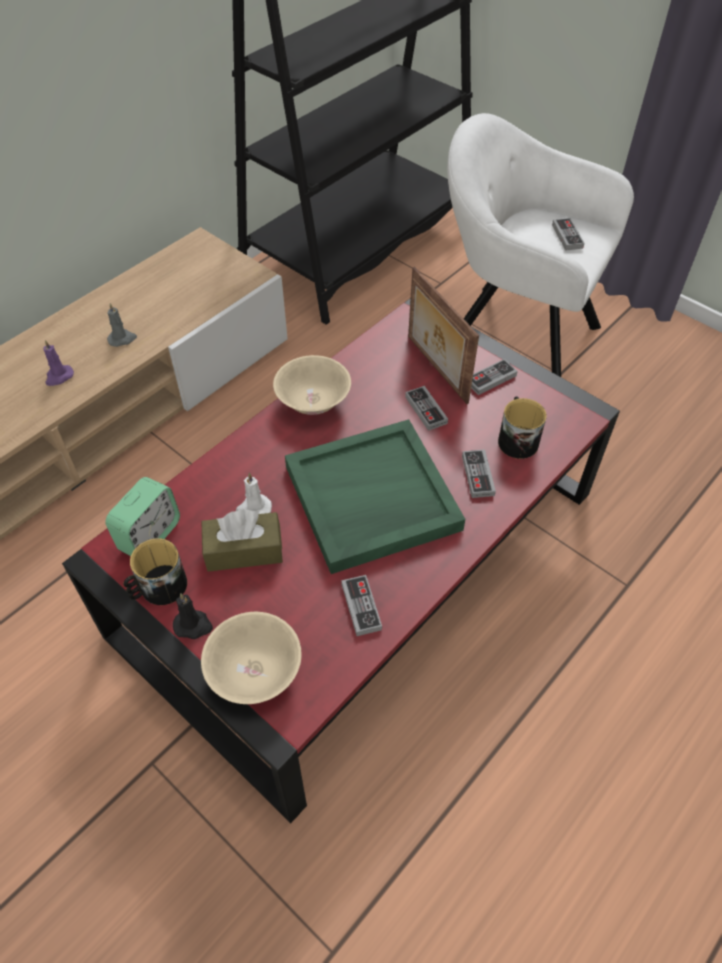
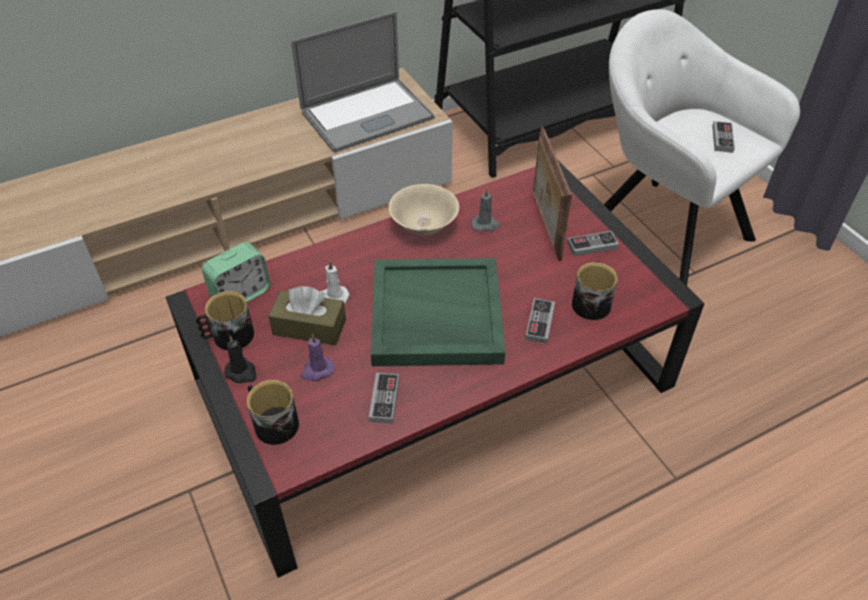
camera: 20 degrees right, 5 degrees down
(59, 377) = (235, 159): purple candle -> purple candle (317, 370)
(122, 339) = (298, 142): grey candle -> grey candle (486, 225)
(186, 290) = (367, 115): none -> laptop
(254, 671) = (272, 422): beige bowl -> mug
(426, 410) = (519, 257): game controller -> none

